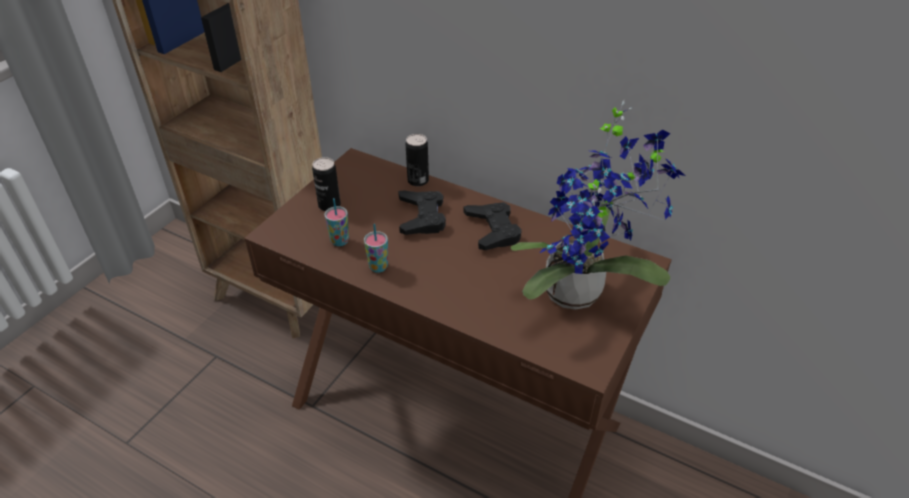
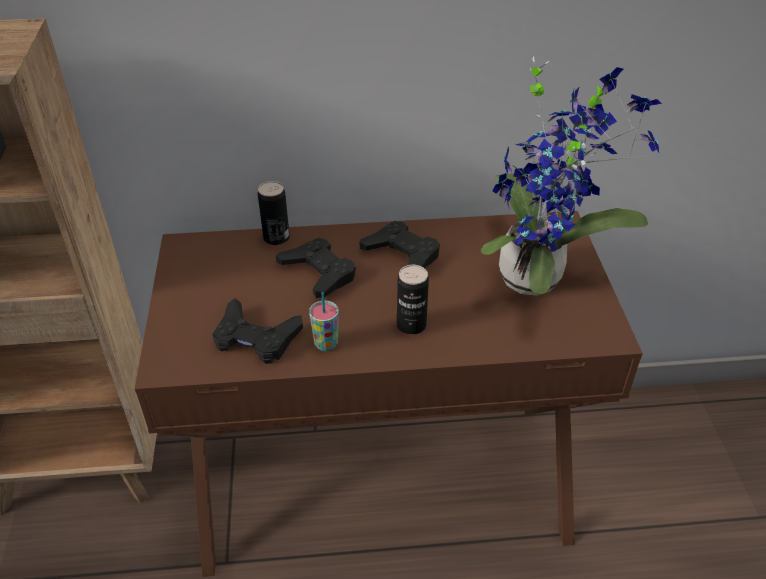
camera: 35 degrees left, 0 degrees up
(329, 205) = (203, 305): can -> can (411, 325)
(340, 241) = (256, 338): cup -> black game controller

